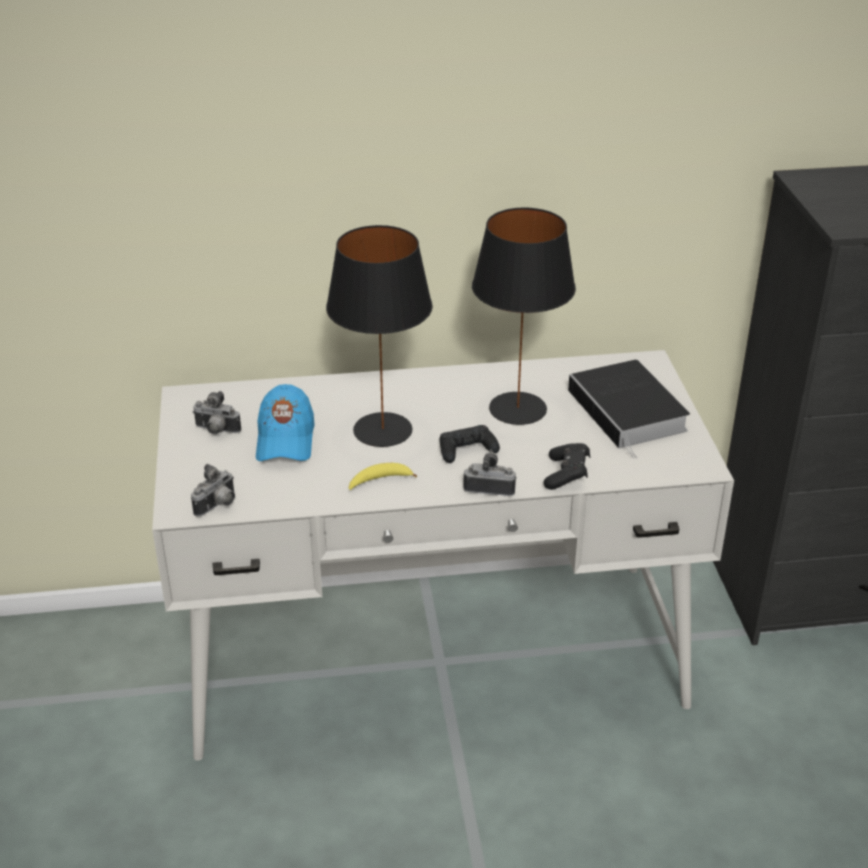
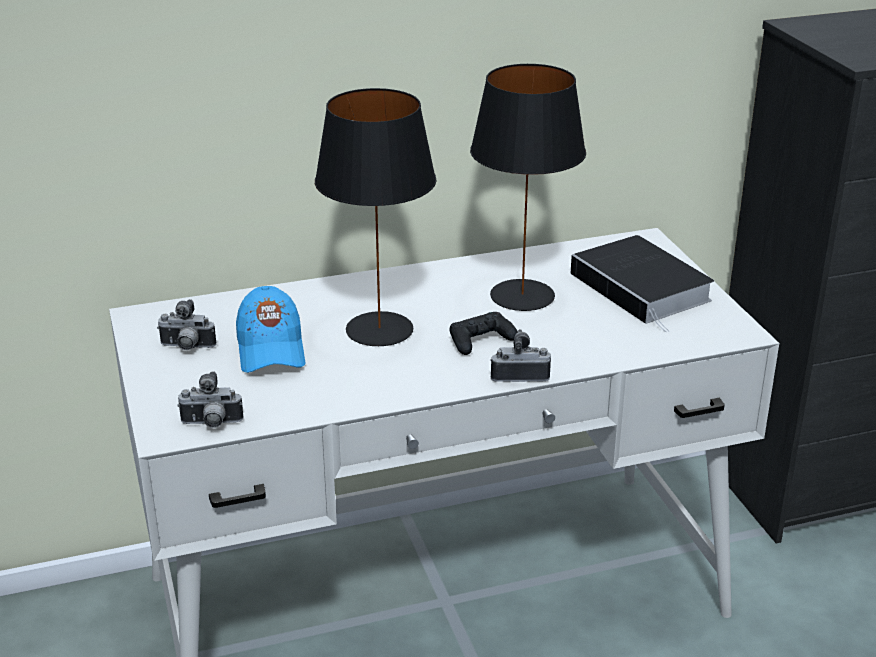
camera: 10 degrees left, 5 degrees down
(218, 506) = (211, 424): camera -> camera turned 60 degrees clockwise
(379, 481) = (393, 381): banana -> none
(567, 475) = (599, 355): black game controller -> none

